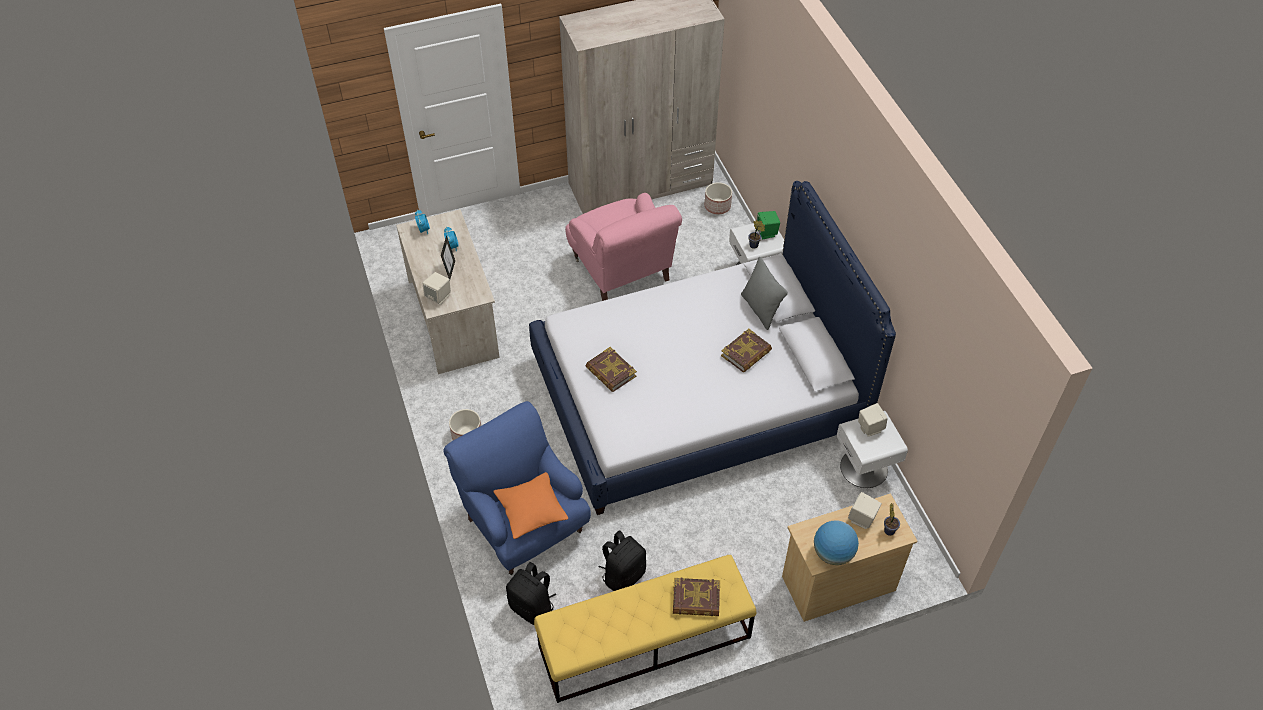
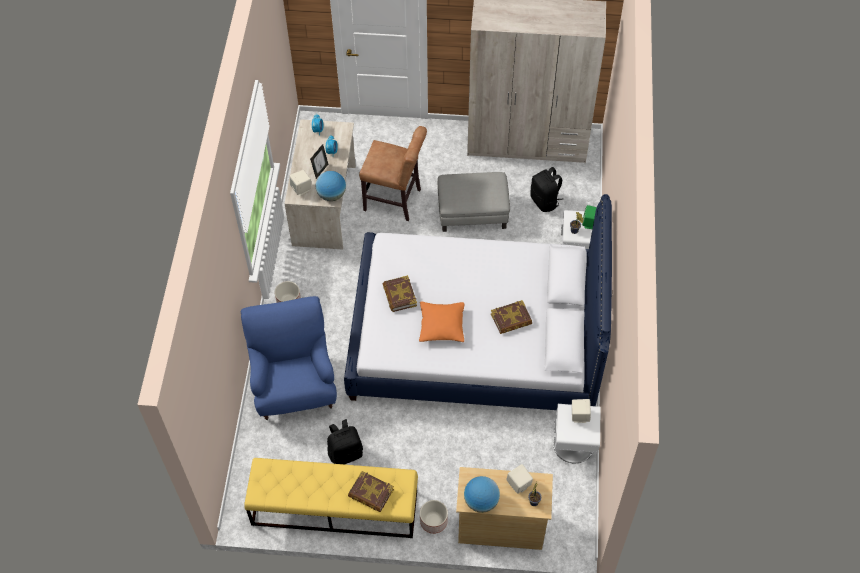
camera: 25 degrees right, 5 degrees up
(477, 291) = (331, 195): none -> globe
(531, 287) = (395, 201): none -> brown chair
(531, 510) = (289, 379): orange pillow -> orange pillow (441, 326)
(532, 607) = (269, 449): black backpack -> black backpack (545, 201)
(622, 271) = (472, 212): pink armchair -> grey ottoman
(718, 206) = (579, 183): planter -> planter (434, 521)
(761, 309) = (543, 288): grey pillow -> none

